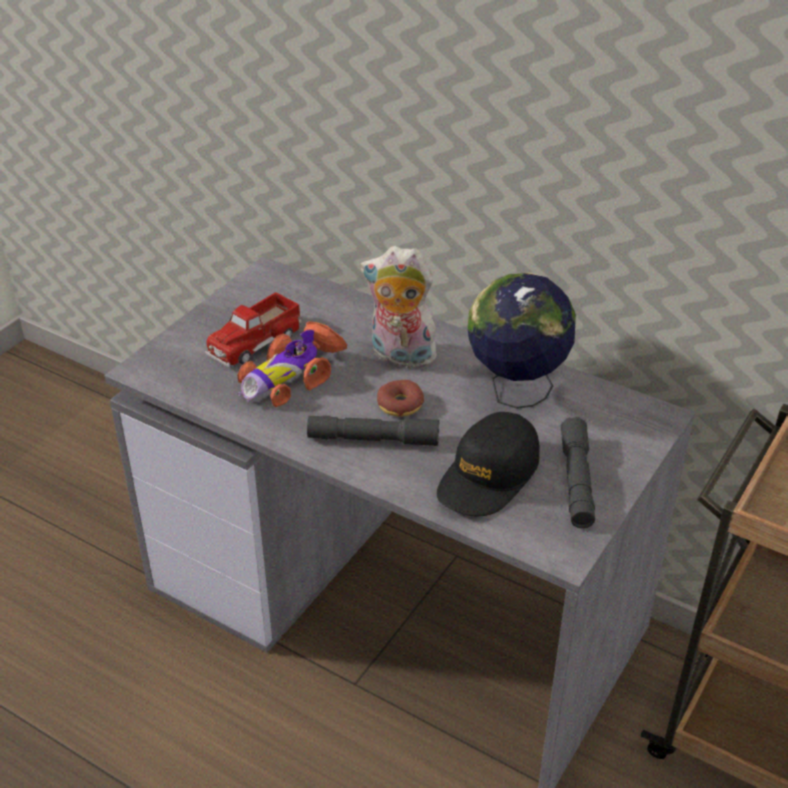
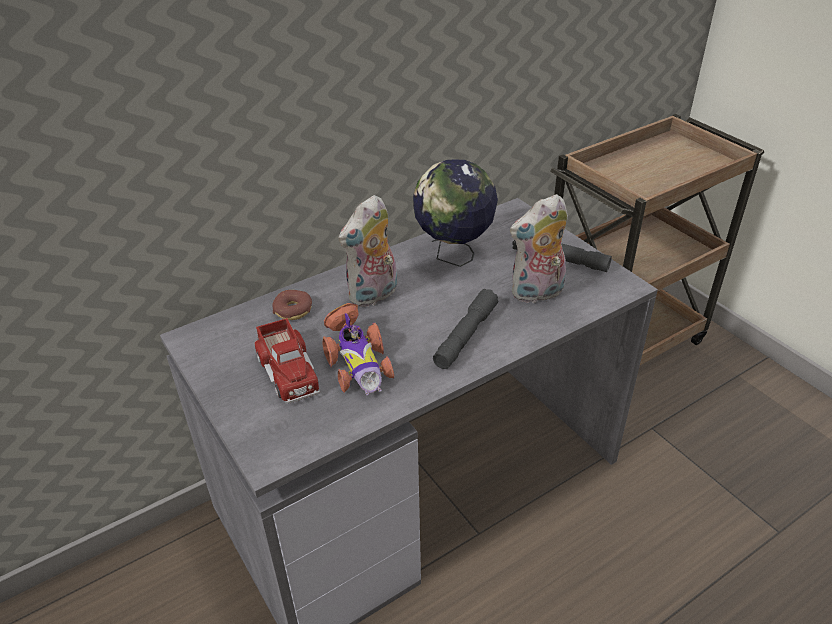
camera: 65 degrees left, 0 degrees up
(400, 405) = (433, 311): donut -> donut (293, 310)
(488, 476) = (537, 293): black cap -> plush toy

